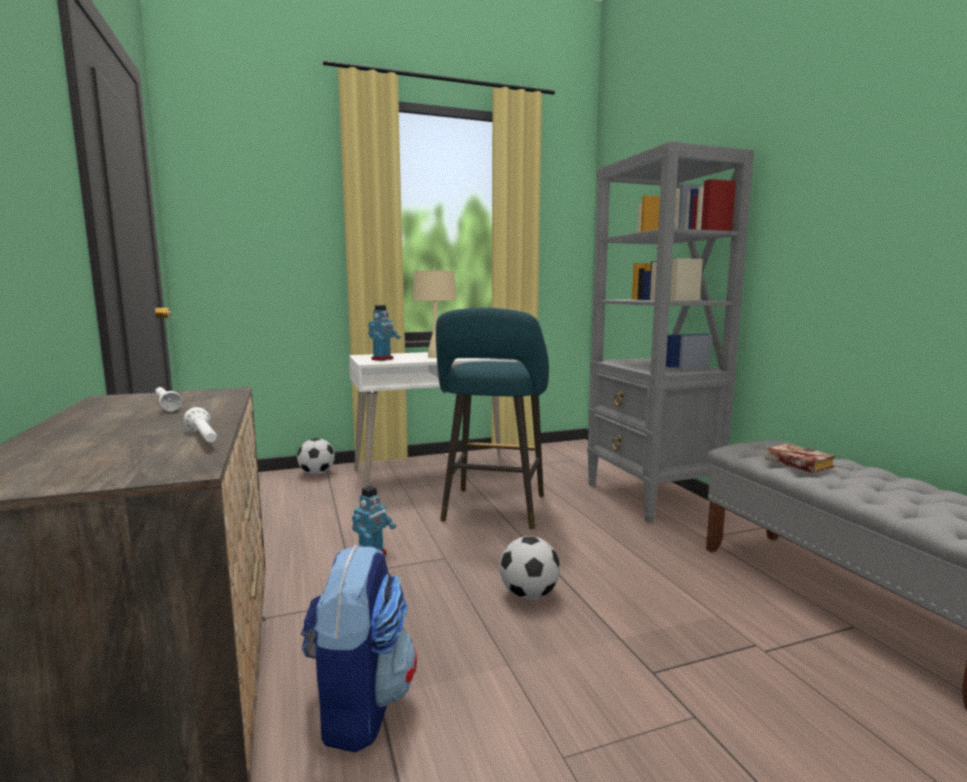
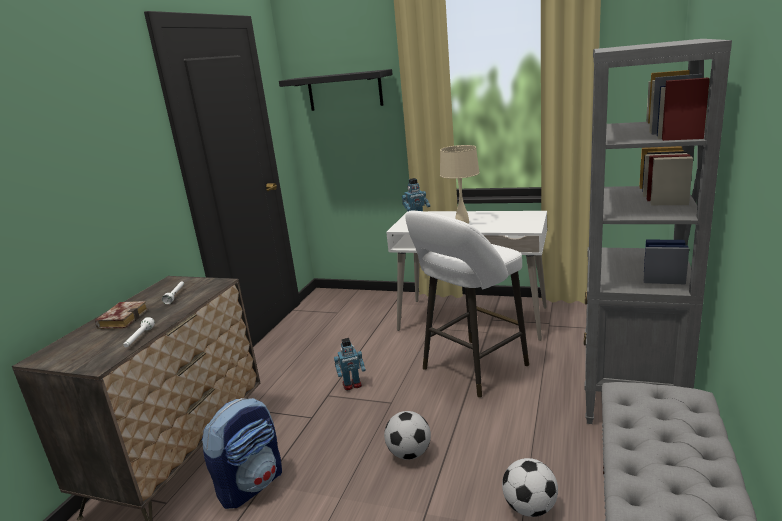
camera: 40 degrees right, 10 degrees up
(259, 205) = (344, 91): none -> black shelf
(317, 473) = (389, 299): football -> football (530, 508)
(493, 510) = (470, 369): turquoise stool -> white stool
(795, 463) = (639, 428): book -> book (123, 318)

